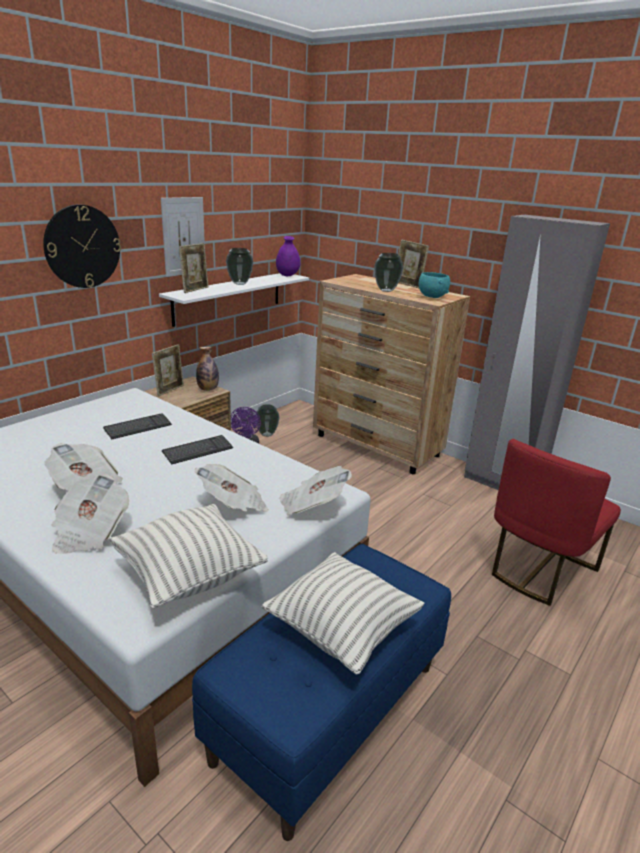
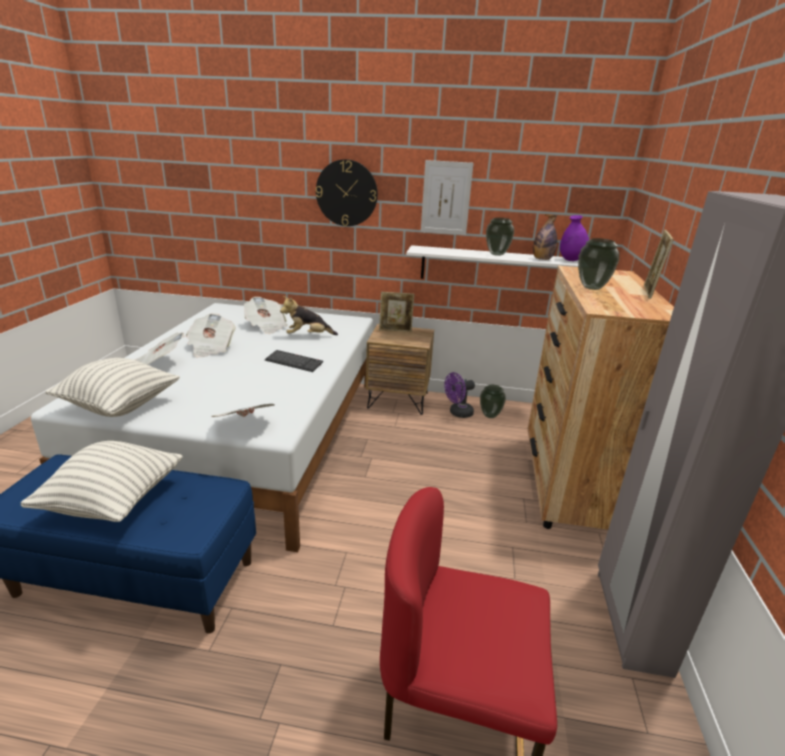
camera: 60 degrees right, 0 degrees up
(138, 427) = (308, 336): keyboard -> plush toy
(195, 290) = (443, 249): picture frame -> none
(208, 389) = (418, 340): bottle -> bottle (542, 259)
(233, 505) = (222, 395): newspaper -> newspaper (266, 326)
(432, 296) = (625, 306): turquoise bowl -> none

